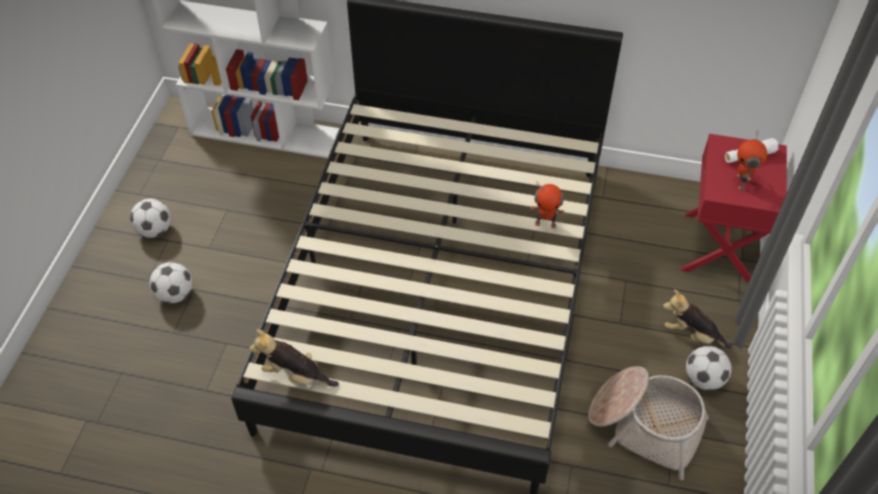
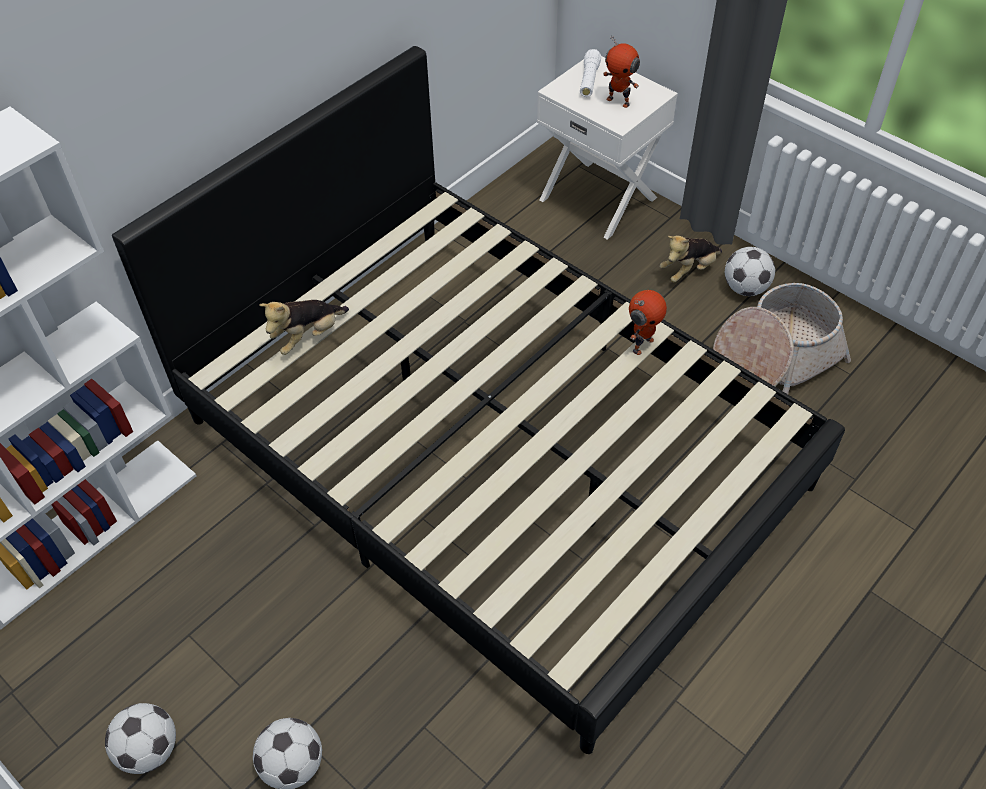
camera: 60 degrees left, 0 degrees up
(296, 375) = (599, 625): plush toy -> plush toy (308, 337)
(545, 223) = (527, 285): toy robot -> toy robot (641, 344)
(720, 247) = (599, 198): red nightstand -> white nightstand

